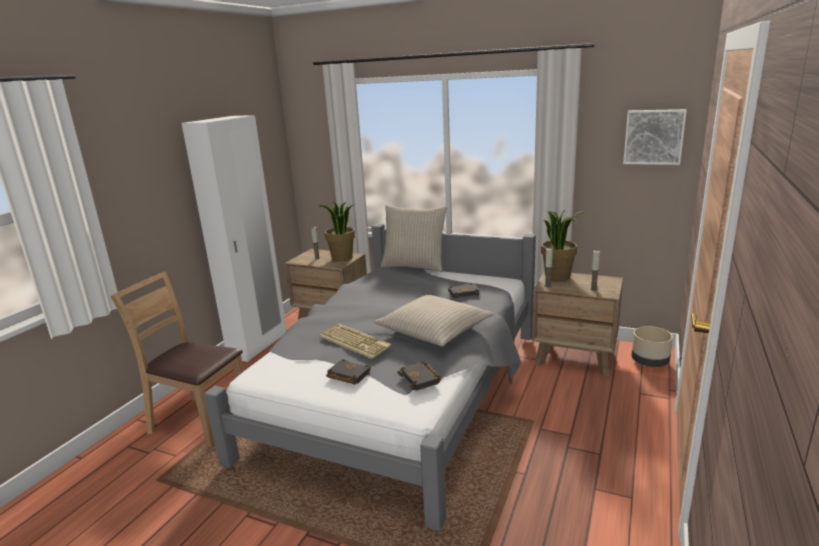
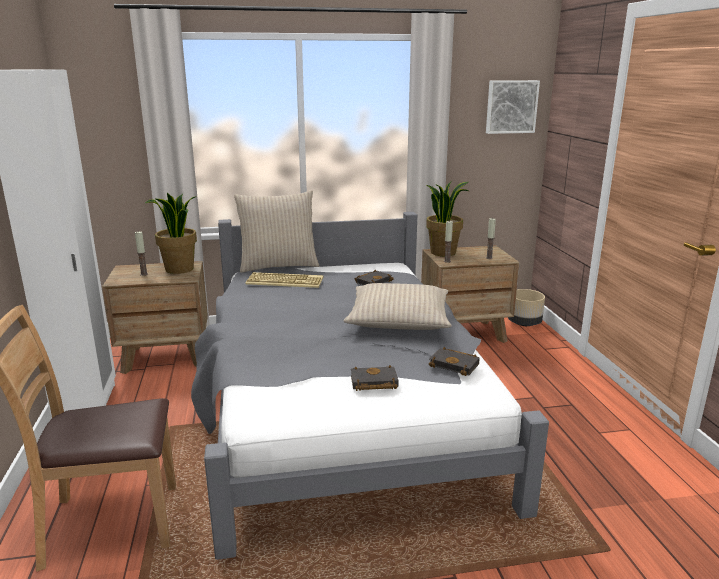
camera: 35 degrees left, 0 degrees up
(356, 341) = (334, 348): keyboard -> keyboard (286, 281)

